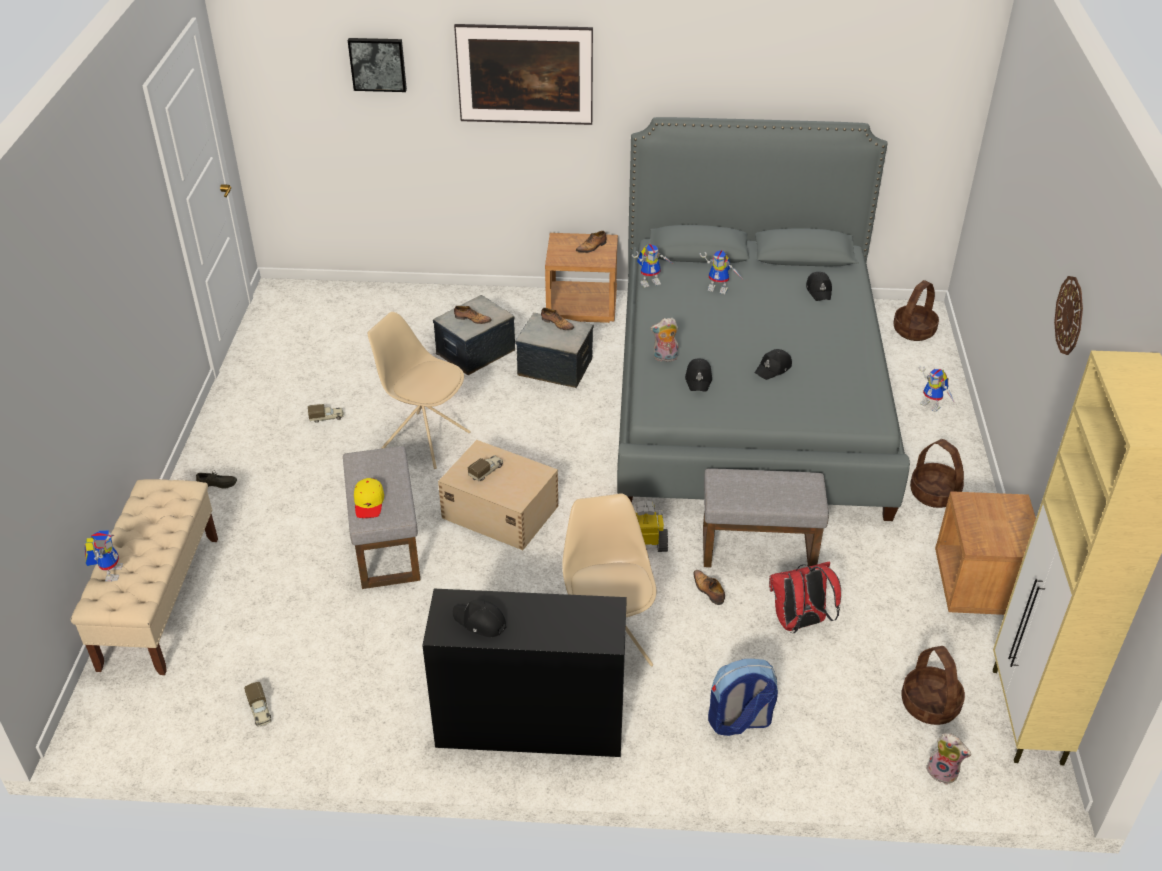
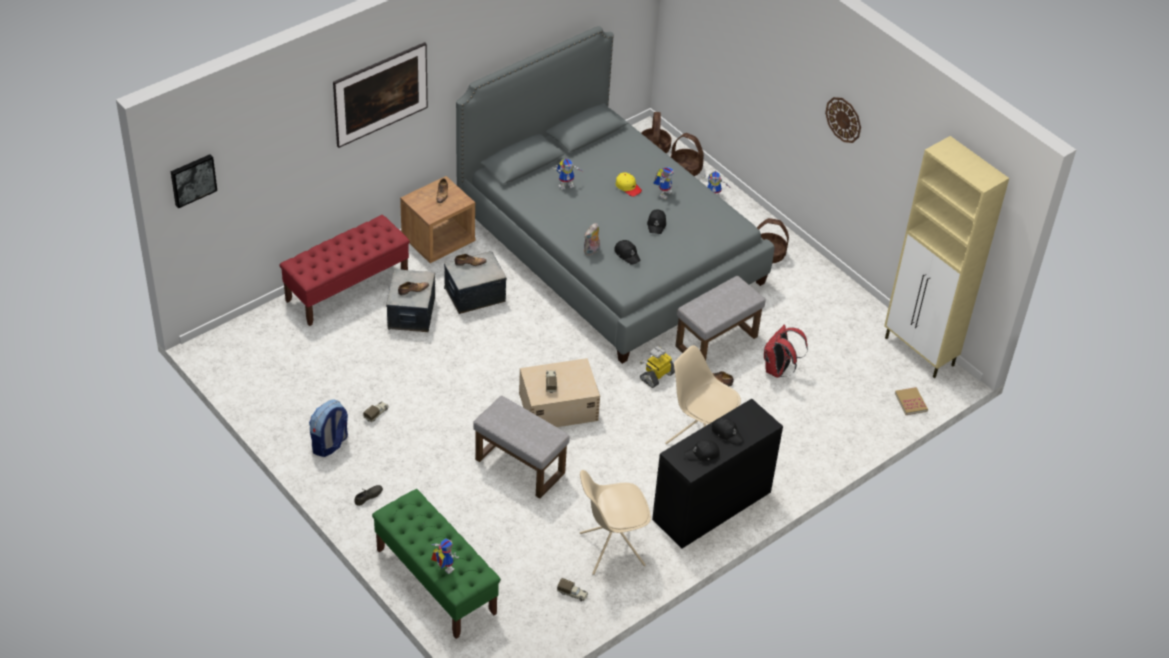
camera: 45 degrees left, 5 degrees up
(160, 601) = (435, 581): beige bench -> green bench
(369, 503) = (529, 439): yellow cap -> yellow cap (628, 187)
(378, 63) = (278, 134): picture -> picture (192, 179)
(425, 440) = (457, 390): beige chair -> beige chair (610, 549)
(448, 304) = (347, 288): none -> red bench
(650, 281) = (521, 201): toy robot -> toy robot (663, 192)
(739, 722) = (804, 438): backpack -> backpack (330, 444)
(819, 290) = (623, 155): black cap -> black cap (727, 433)
(930, 704) = (875, 373): basket -> basket (686, 169)
(943, 772) = (911, 402): plush toy -> book
(979, 585) = (838, 295): brown nightstand -> none

